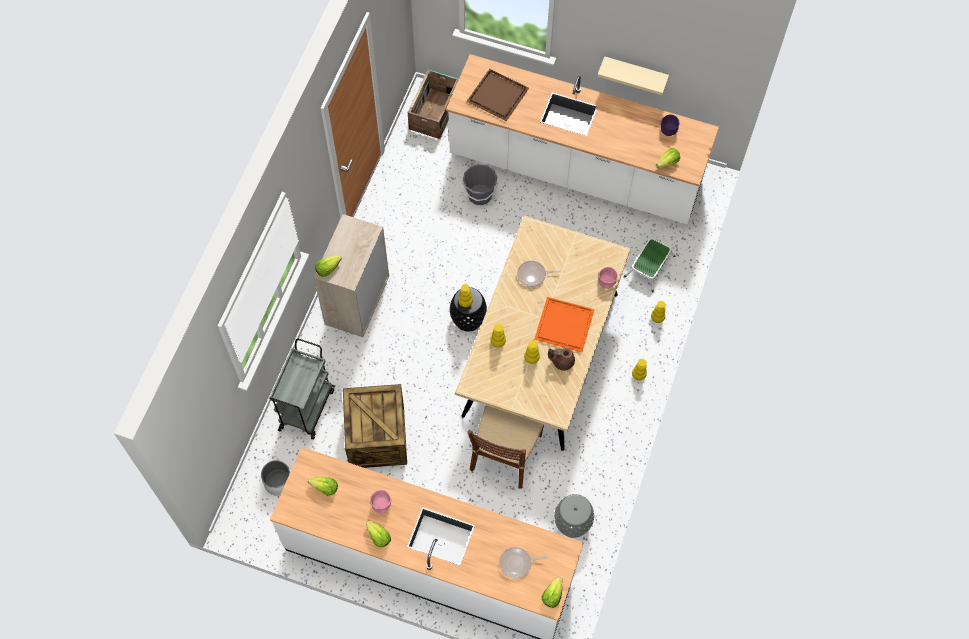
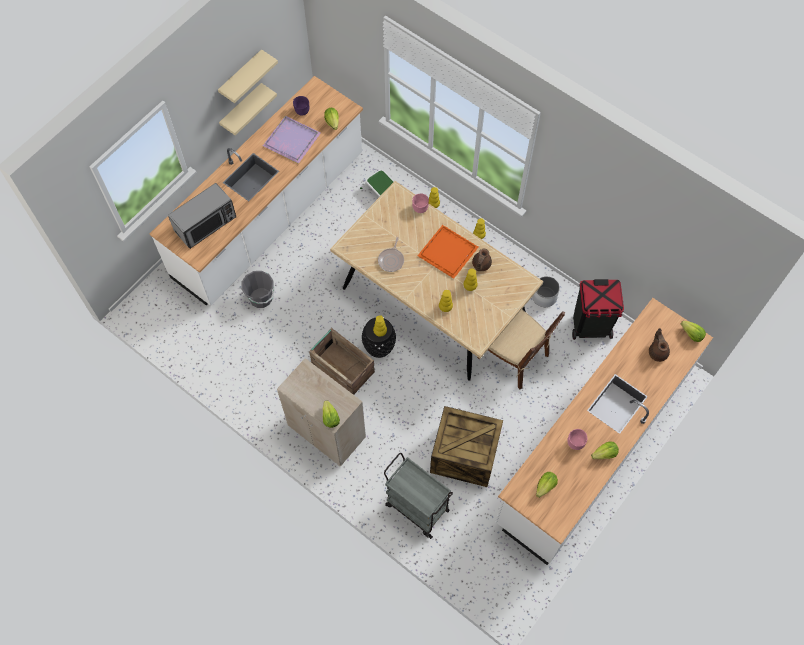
camera: 70 degrees left, 0 degrees up
(278, 482) = (480, 553): white planter -> white planter (544, 296)
(435, 112) = (158, 307): crate -> crate (342, 367)
(499, 95) = (206, 224): brown tray -> microwave
(517, 563) = (657, 352): frying pan -> brown teapot
(572, 523) = (590, 326): grey stool -> black trash can
(629, 133) = (291, 139): none -> purple tray
(649, 47) = (241, 77): none -> beige shelf

